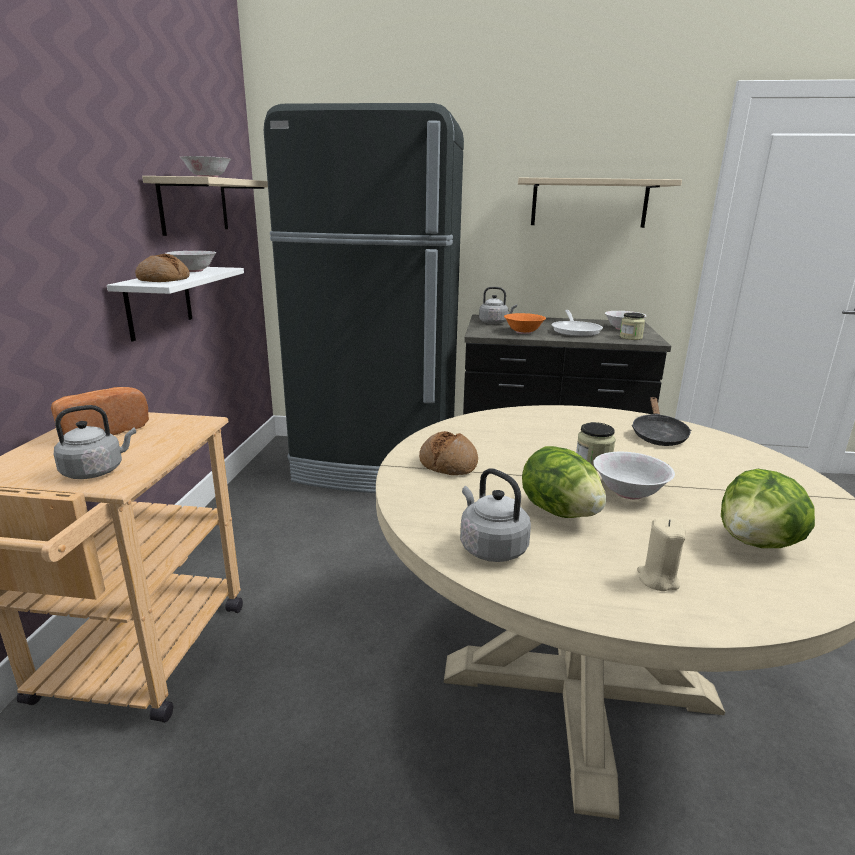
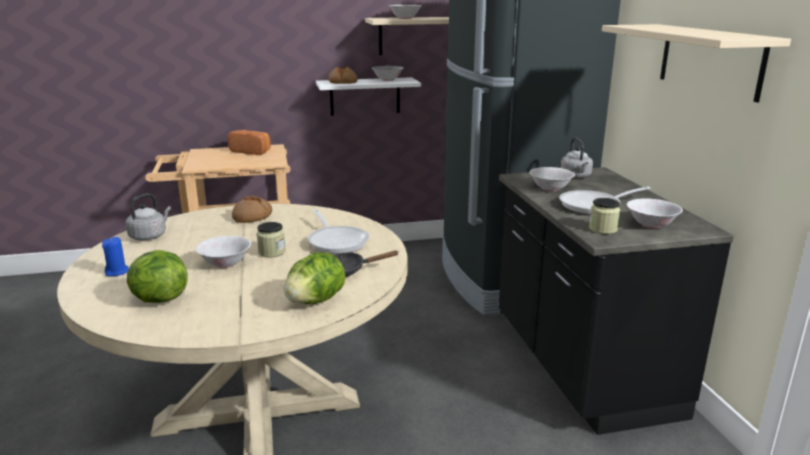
camera: 70 degrees right, 0 degrees up
(96, 471) = (205, 161): grey kettle -> none
(523, 332) = (550, 188): orange bowl -> white bowl
(559, 512) = (192, 247): lettuce -> lettuce (315, 301)
(567, 429) = (337, 241): none -> frying pan
(657, 579) = (117, 272): beige candle -> blue candle

